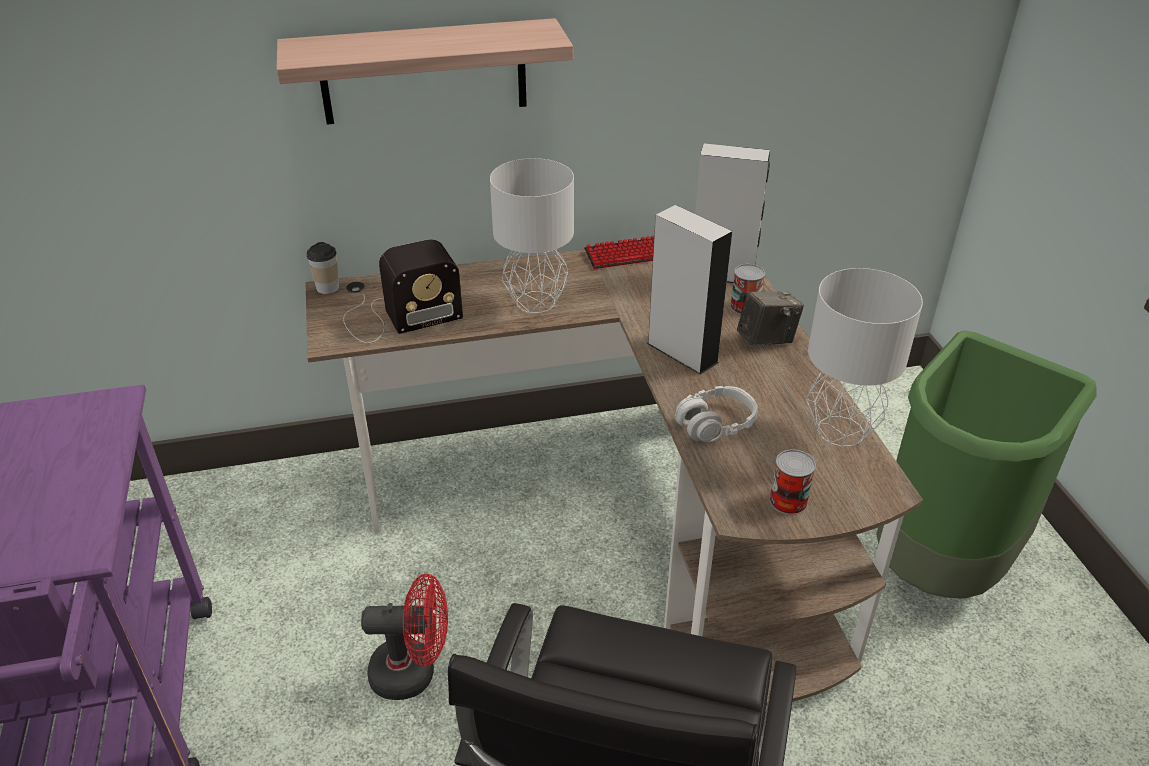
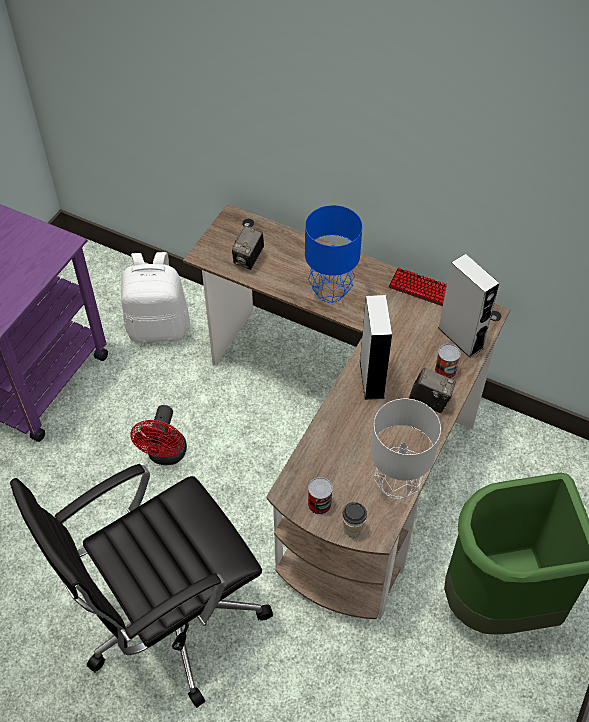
camera: 40 degrees right, 15 degrees up
(258, 533) = (158, 327): none -> white backpack
(327, 288) = (233, 215): cup -> cup (353, 529)
(398, 317) = (248, 259): radio -> camera
(413, 672) = (166, 455): red fan -> red fan turned 60 degrees clockwise
(424, 72) = (313, 123): shelf -> none
(537, 302) = (331, 293): grey table lamp -> blue table lamp
(715, 424) = (336, 435): grey headphones -> none

